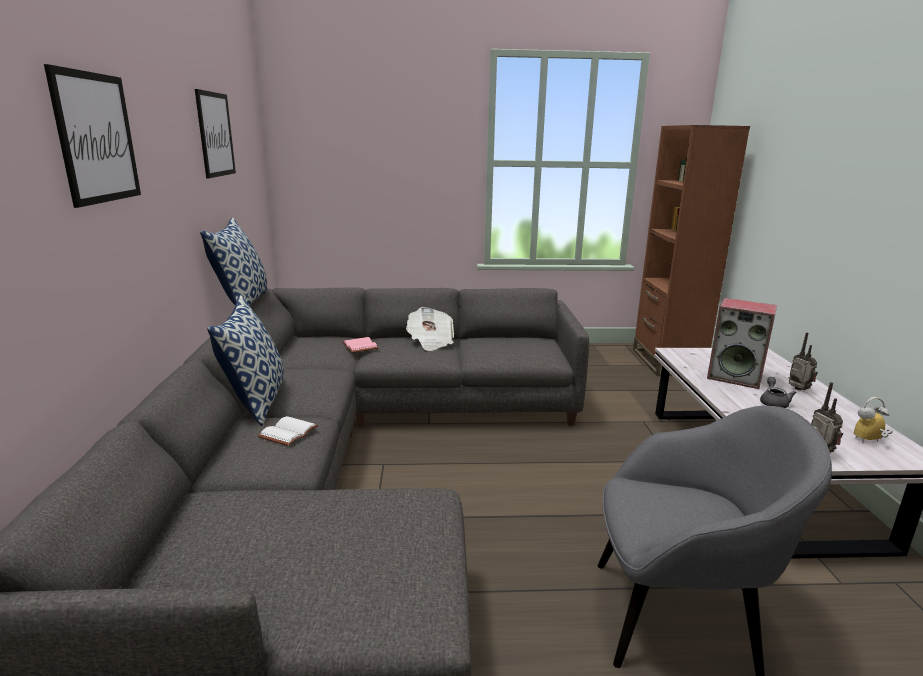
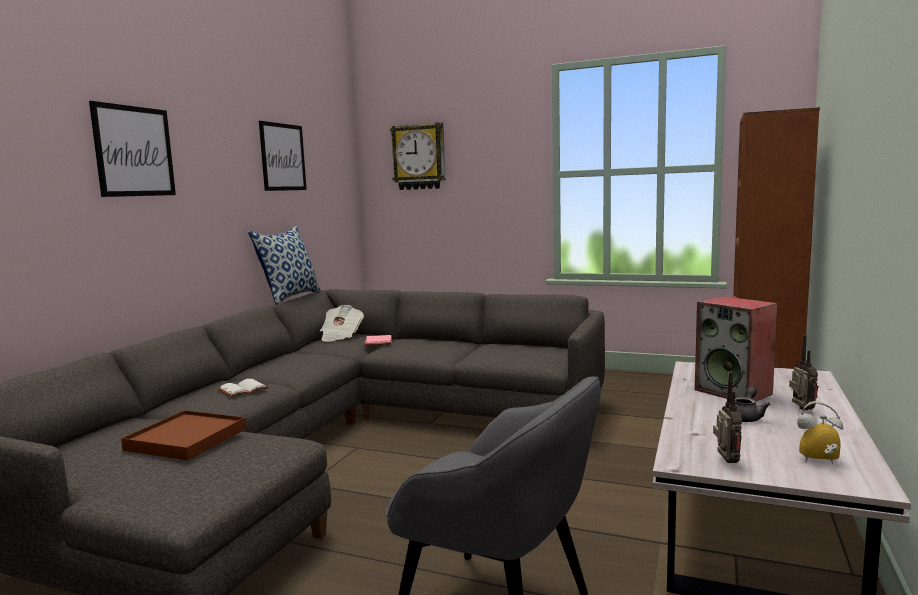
camera: 25 degrees right, 10 degrees down
(256, 401) = (249, 370): pillow -> none
(315, 518) = (186, 439): none -> brown tray
(341, 135) = (419, 157): none -> wall clock
(430, 341) = (445, 342): newspaper -> newspaper (340, 336)

